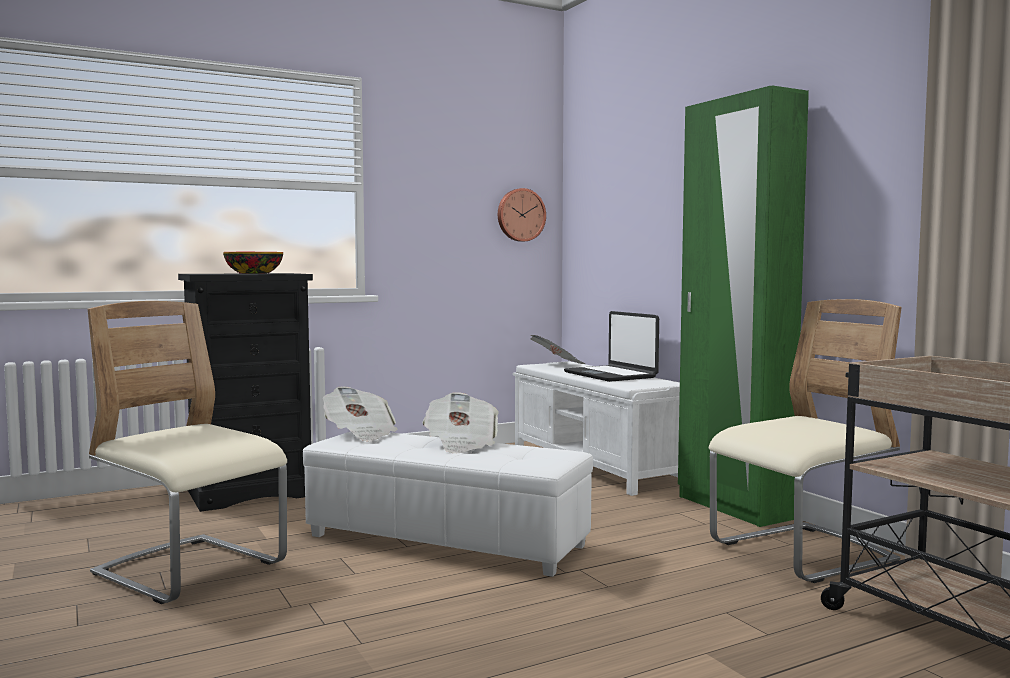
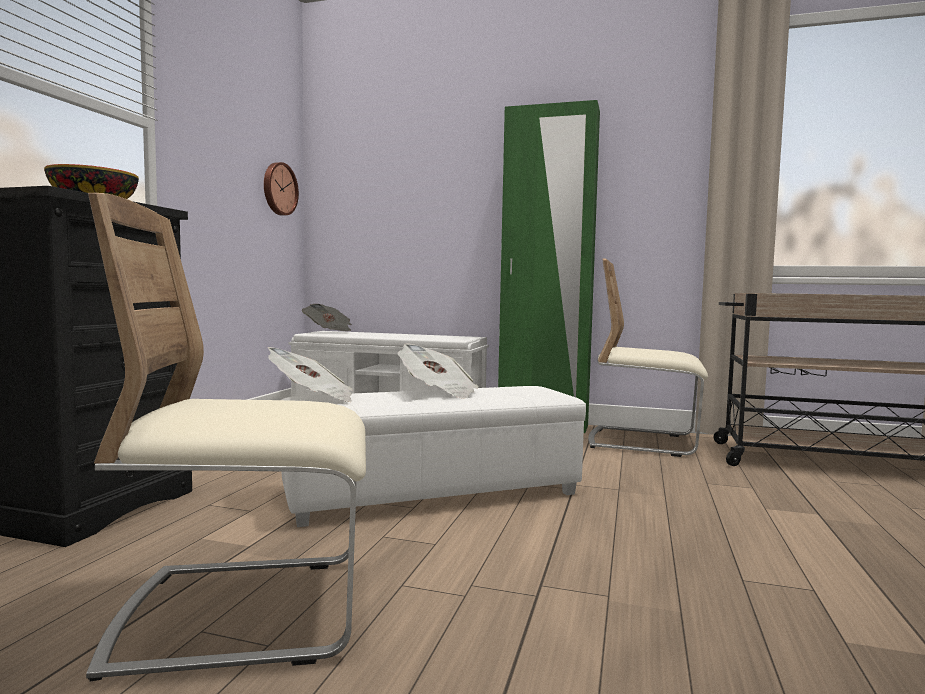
camera: 45 degrees left, 0 degrees up
(611, 375) = (405, 335): laptop -> none
(802, 554) = (643, 442): beige chair -> beige chair turned 90 degrees counterclockwise

